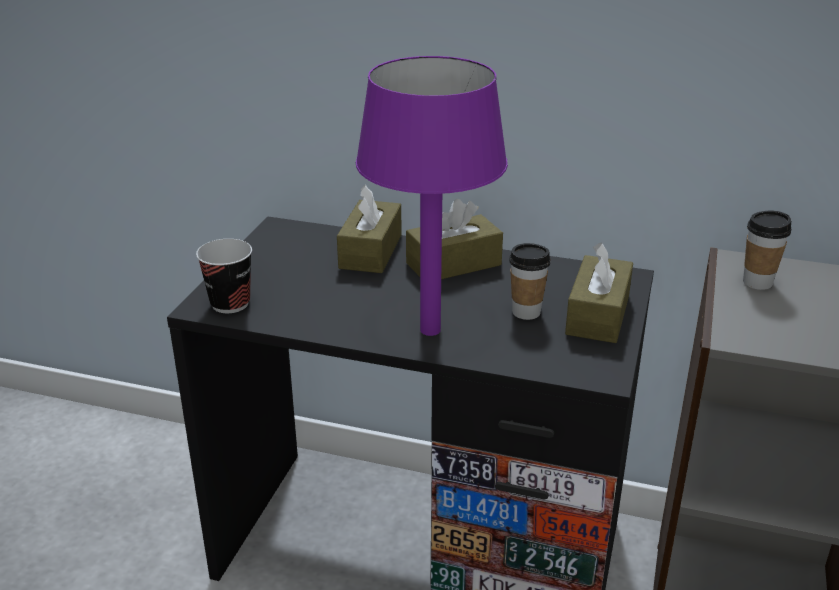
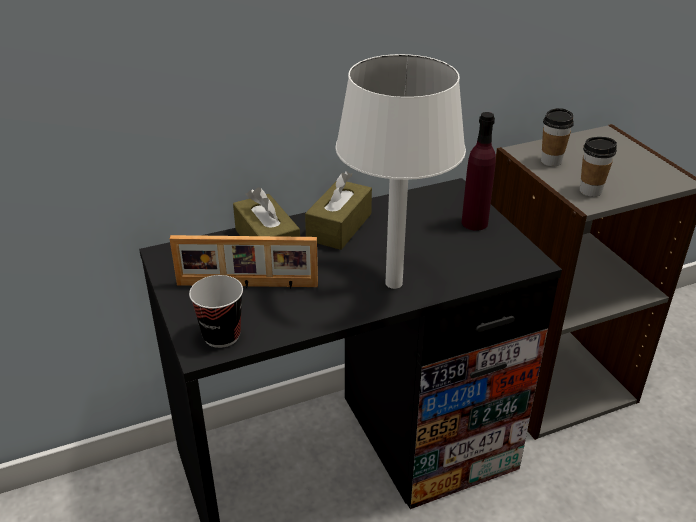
camera: 40 degrees left, 5 degrees up
(304, 277) = (247, 286): none -> picture frame
(429, 330) = (393, 283): purple table lamp -> white table lamp
(526, 312) = (433, 241): cup -> cup (590, 191)
(598, 315) = (474, 223): brown tissue box -> purple bottle

